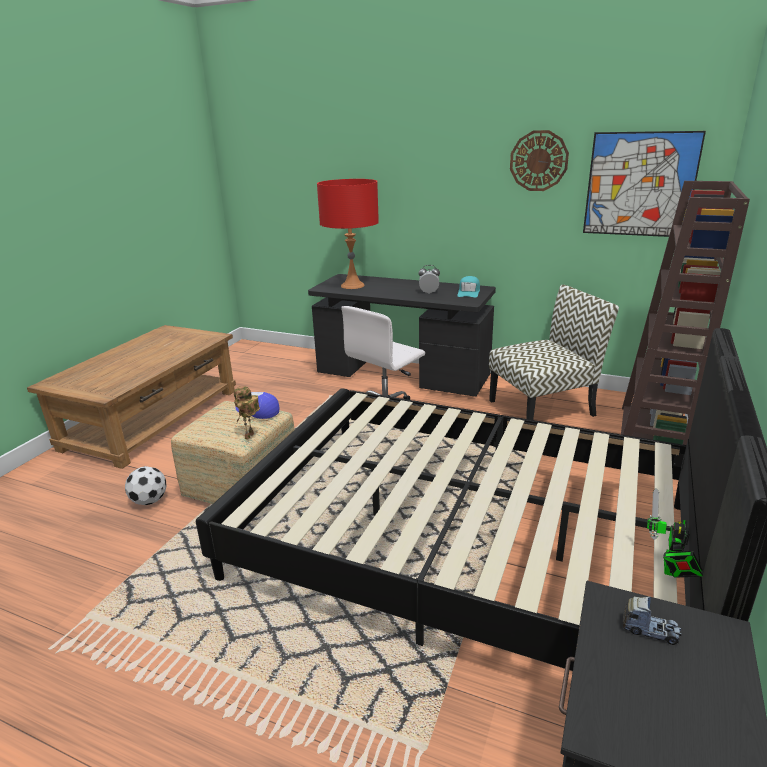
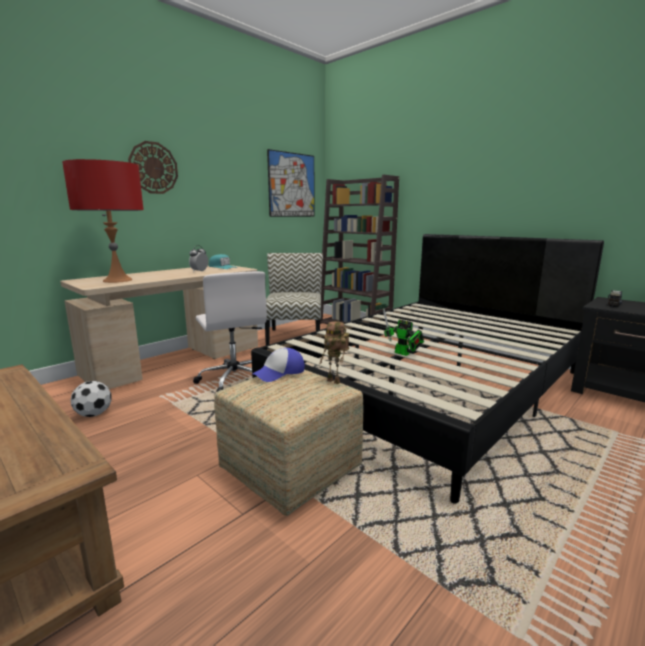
camera: 70 degrees left, 10 degrees down
(150, 501) = (262, 559): football -> football (94, 414)
(402, 375) = (176, 362): black desk -> beige desk
(538, 161) = (239, 165): wall clock -> wall clock (153, 168)
(669, 570) = (523, 322): toy robot -> toy robot (404, 354)

